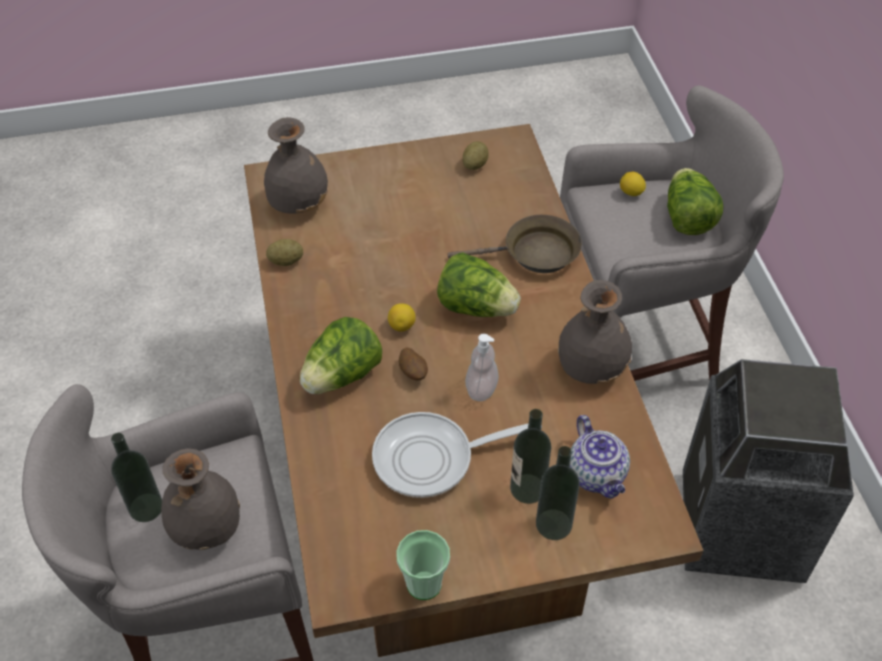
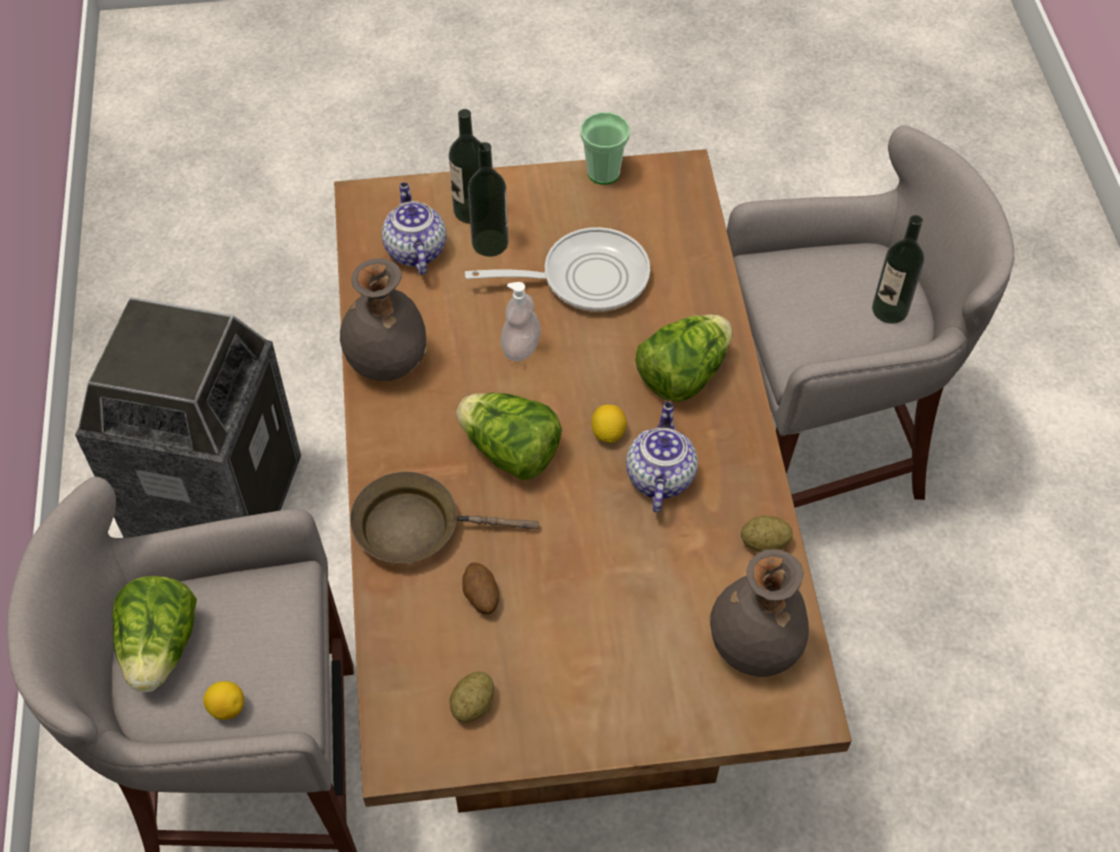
camera: 175 degrees left, 5 degrees up
(205, 528) = (823, 286): grey vase -> none
(361, 298) = (659, 476): none -> teapot
(413, 372) = (598, 372): potato -> potato (481, 597)

